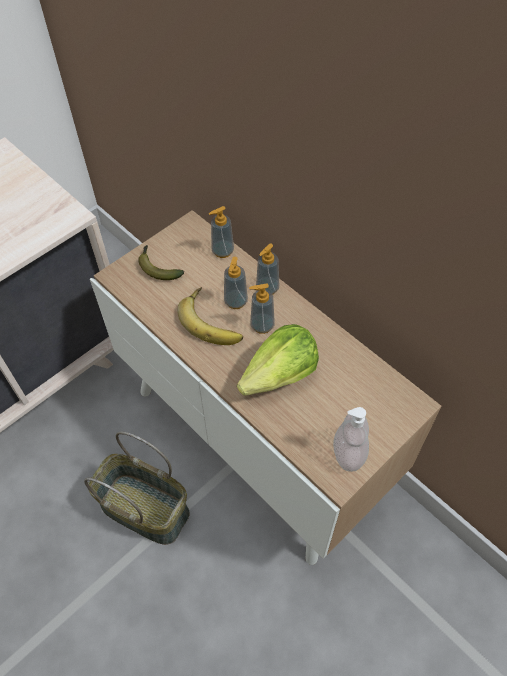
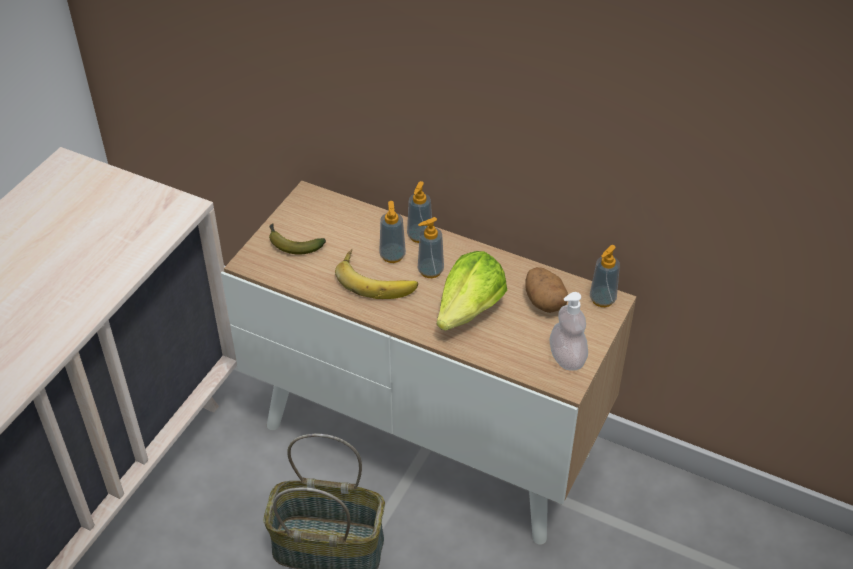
camera: 20 degrees left, 10 degrees down
(222, 251) = (355, 212): soap dispenser -> soap dispenser (602, 299)
(351, 386) = (544, 301): none -> potato

